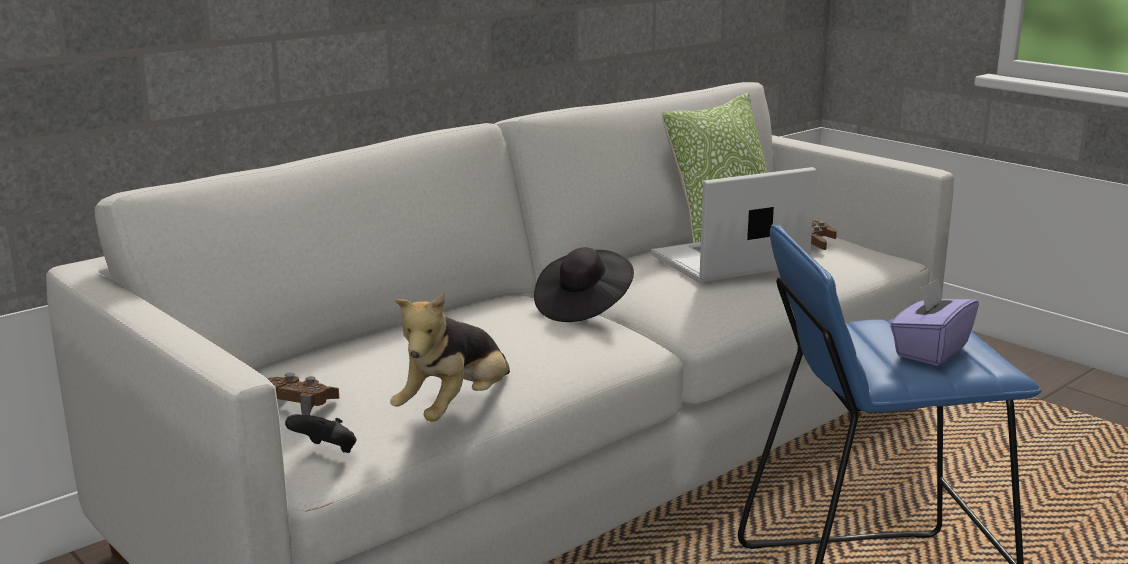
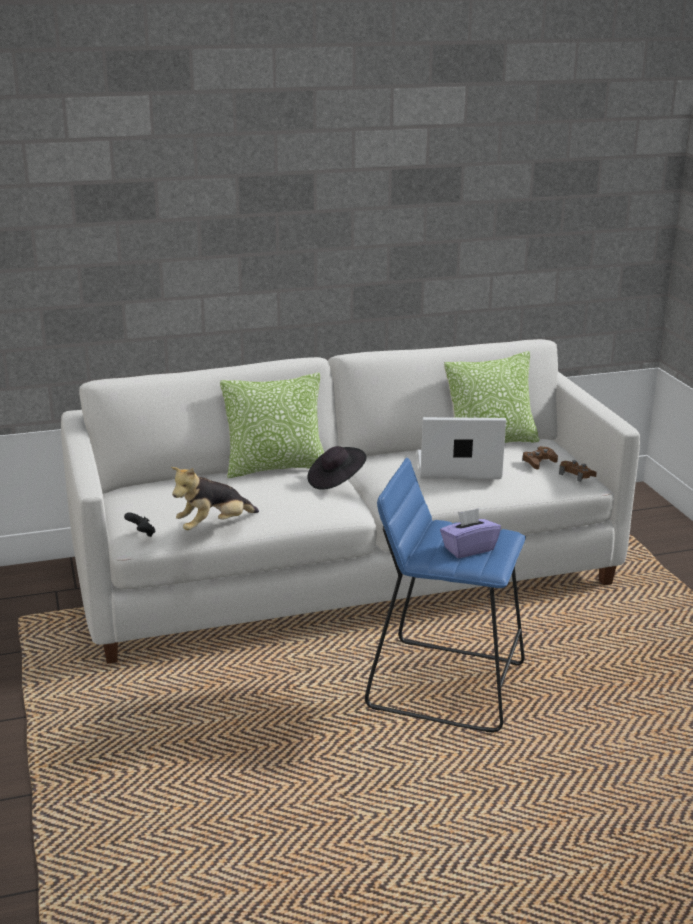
camera: 25 degrees right, 5 degrees up
(299, 402) = (148, 506): brown game controller -> brown game controller (576, 475)
(459, 309) = (275, 468): none -> pillow

